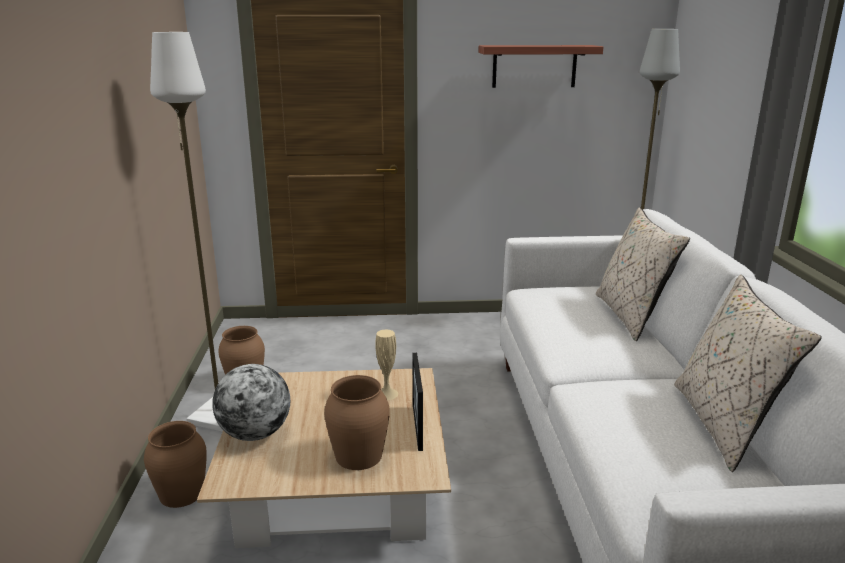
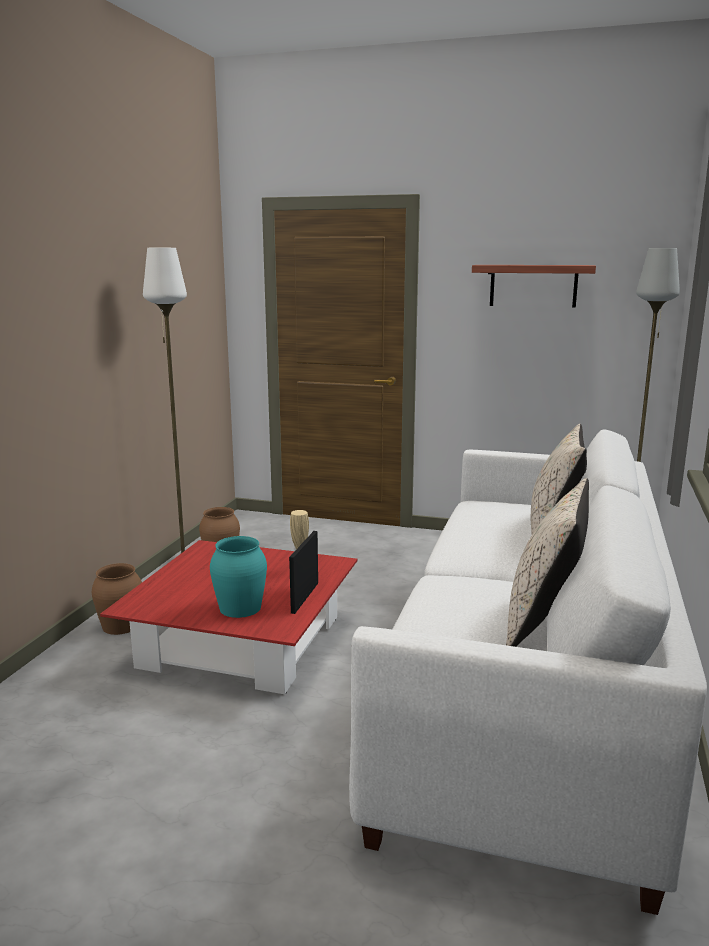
camera: 20 degrees right, 5 degrees down
(255, 434) = (173, 580): globe -> none
(337, 484) = (242, 642): beige coffee table -> red coffee table
(358, 455) = (239, 608): brown vase -> turquoise vase

